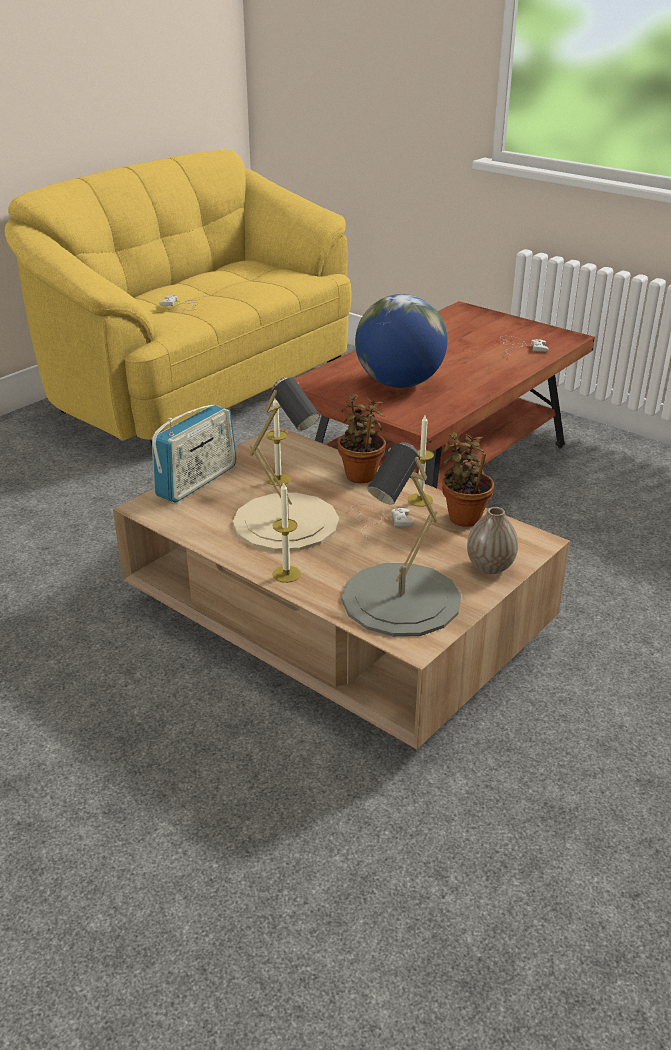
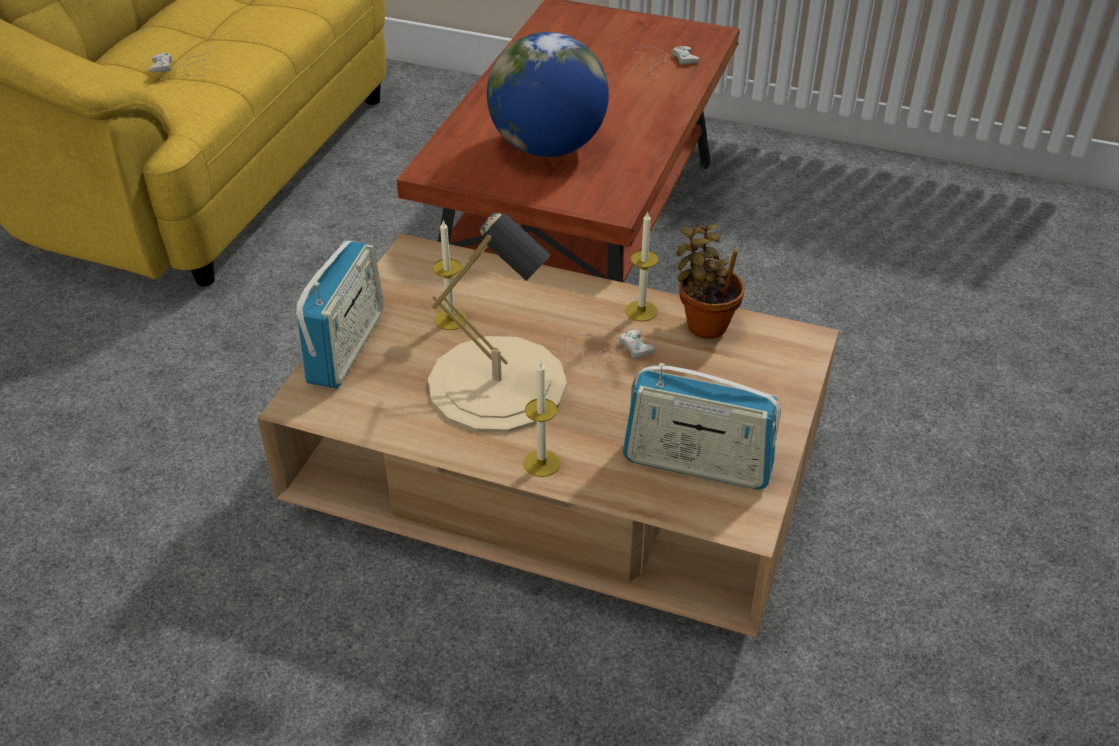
camera: 20 degrees left, 10 degrees up
(361, 474) = (550, 287): potted plant -> none
(401, 599) = (697, 464): grey table lamp -> radio
(490, 567) = (772, 391): vase -> none

